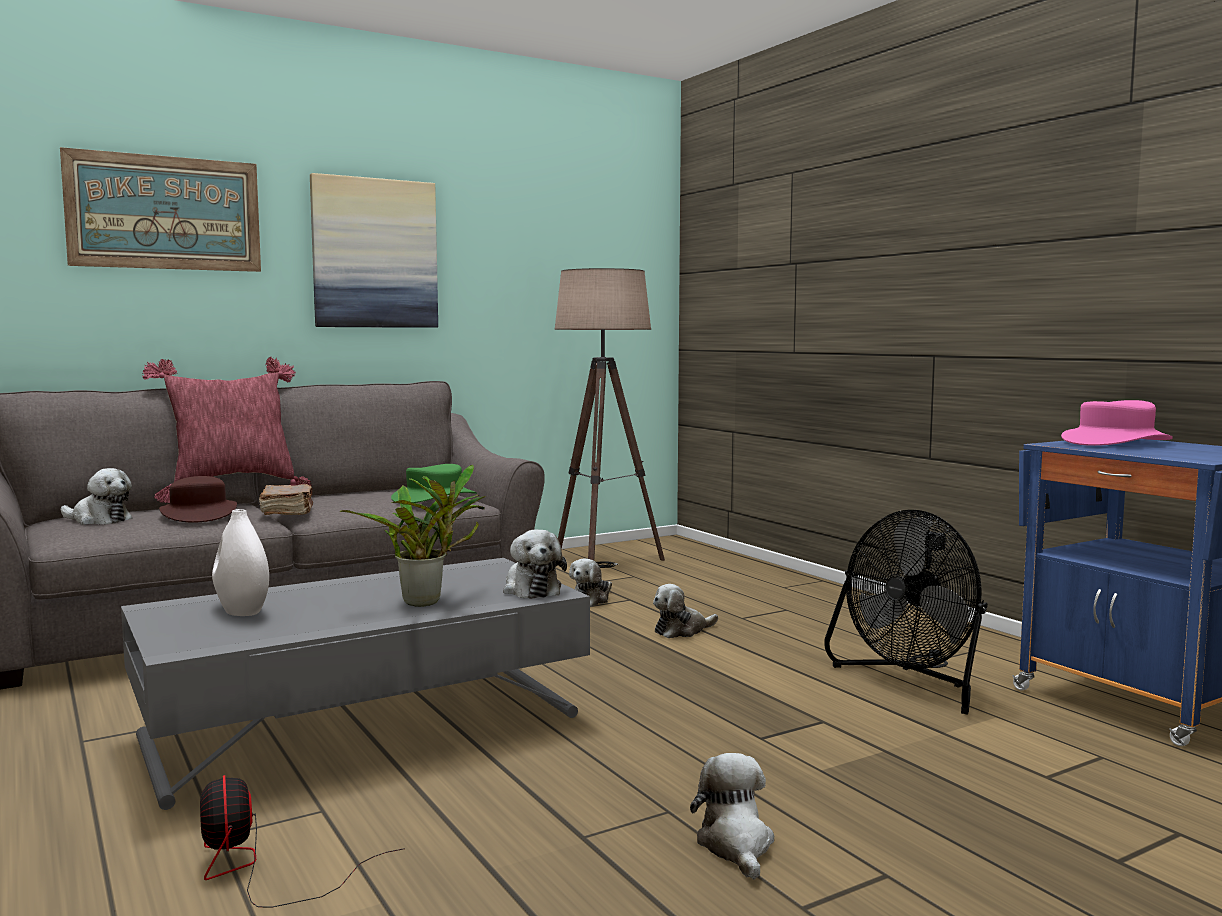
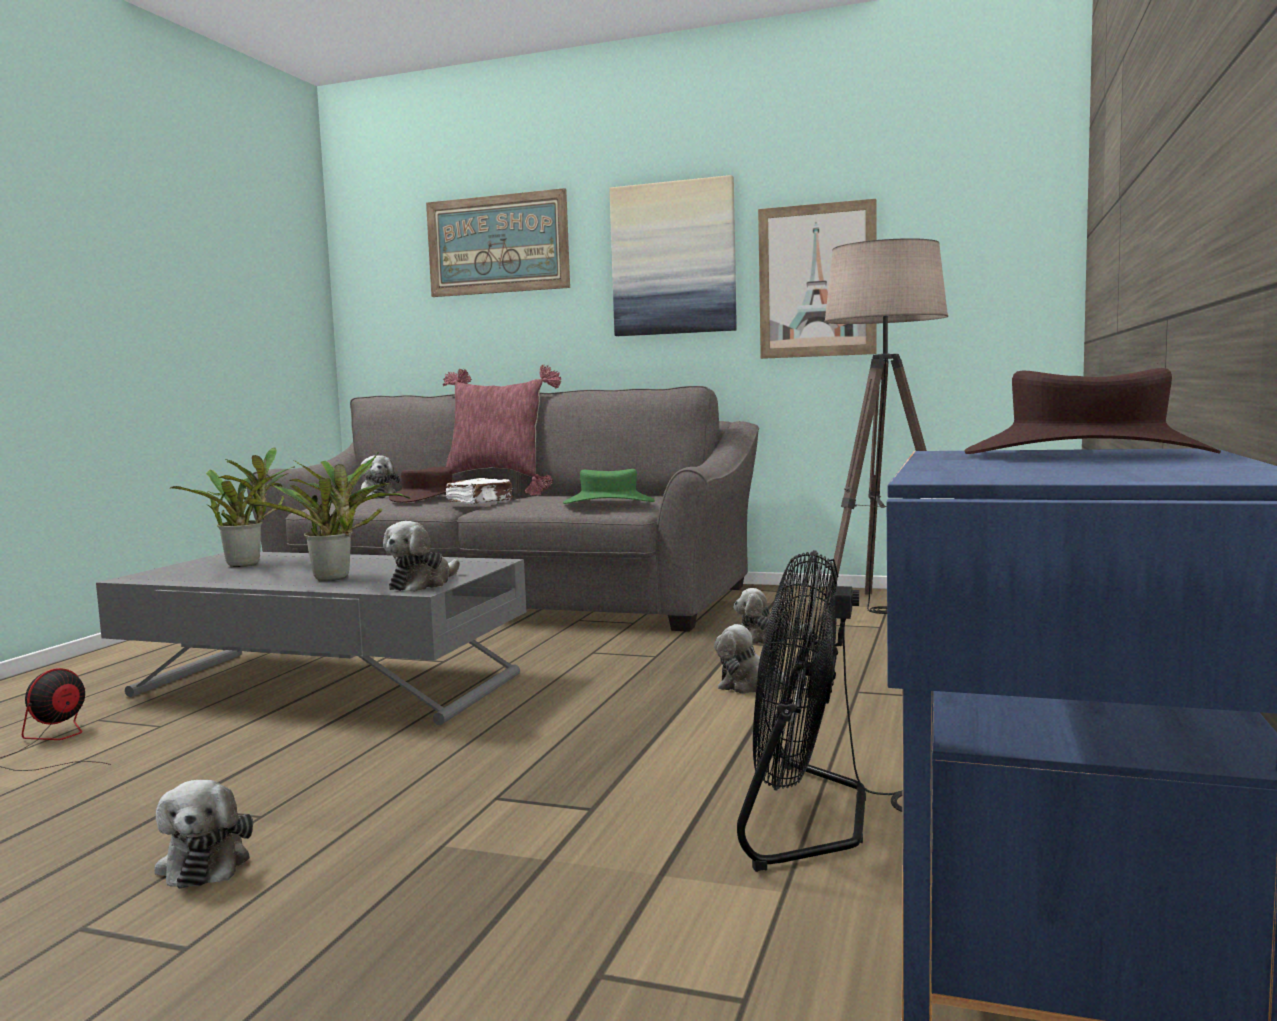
camera: 50 degrees right, 0 degrees up
(241, 611) = (248, 564): white vase -> potted plant
(288, 512) = (481, 503): brown book -> white book
(503, 288) = (817, 281): none -> picture
(736, 845) = (205, 862): plush toy -> plush toy turned 120 degrees clockwise
(1115, 442) = (1086, 454): pink hat -> brown hat

